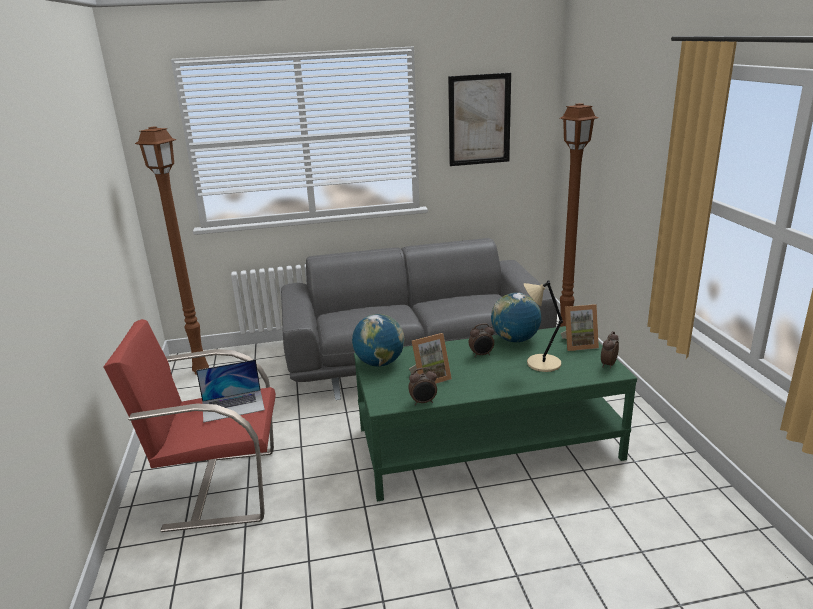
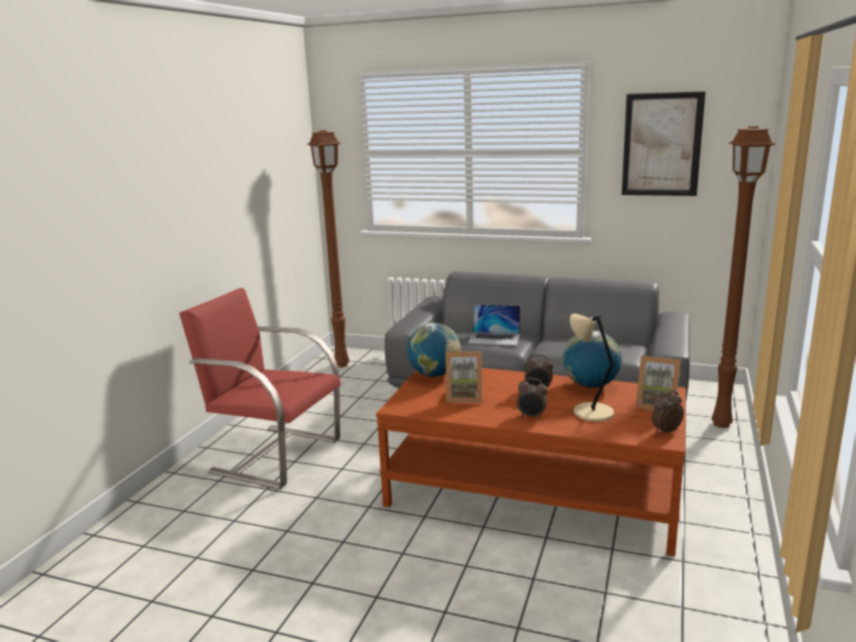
camera: 30 degrees right, 5 degrees down
(233, 405) = (292, 380): laptop -> laptop (494, 338)
(423, 402) = (433, 414): alarm clock -> alarm clock (531, 416)
(487, 443) = (533, 492): green coffee table -> brown coffee table

